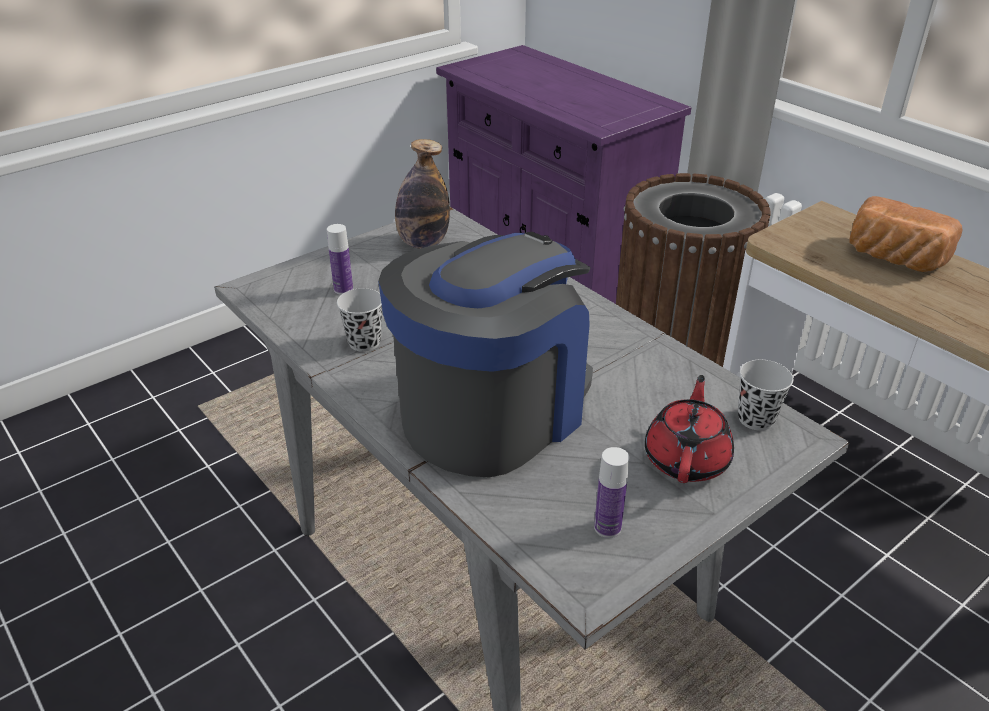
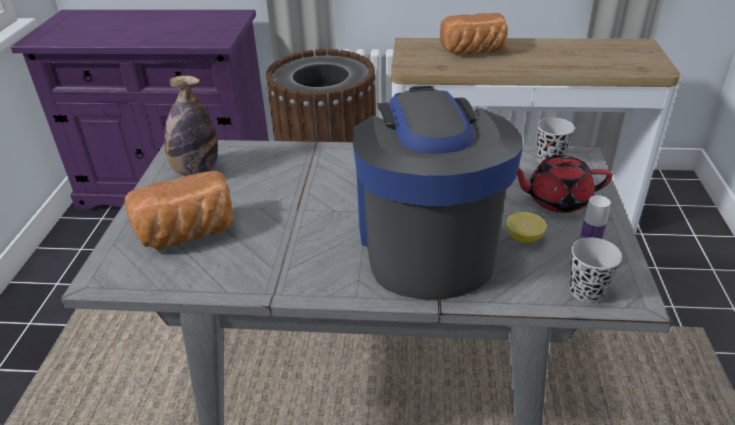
camera: 45 degrees left, 0 degrees up
(343, 289) = (188, 234): bottle -> bread
(364, 342) = (268, 258): black cup -> black cup (586, 292)
(586, 467) = (524, 238): none -> lemon
(687, 459) = (556, 200): red teapot -> red teapot turned 60 degrees counterclockwise

